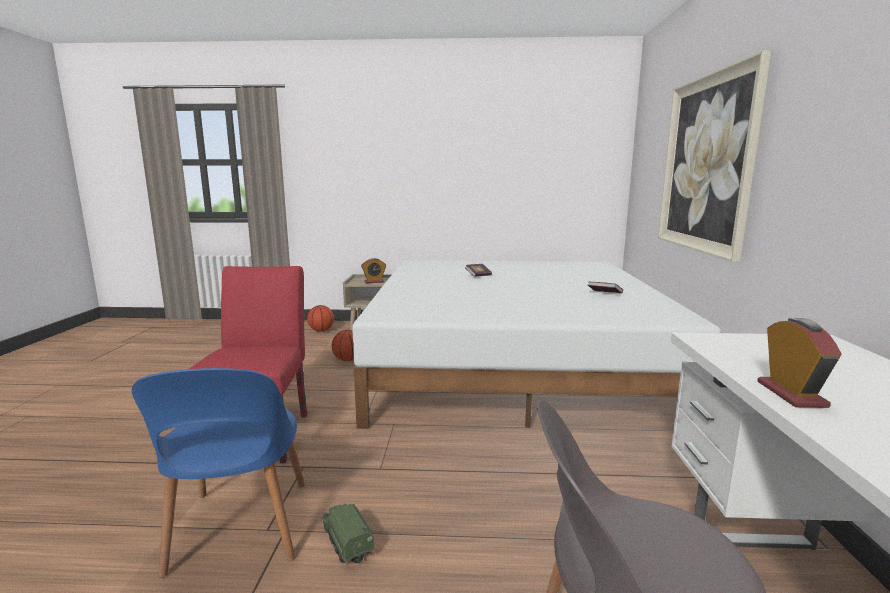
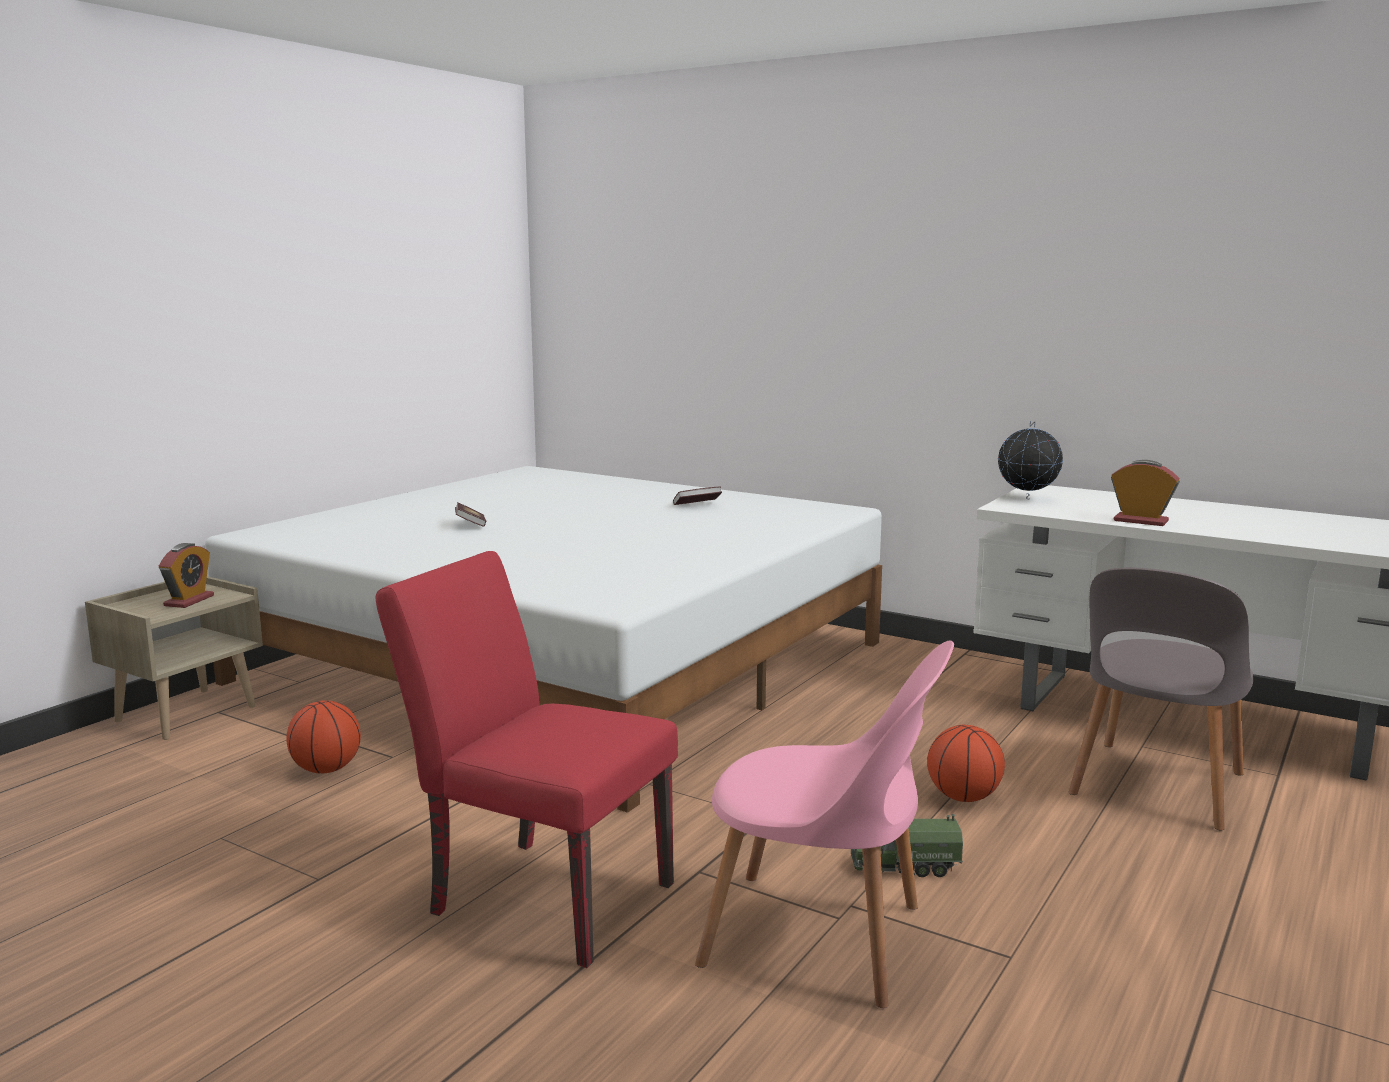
camera: 60 degrees left, 0 degrees up
(239, 530) = (822, 939): blue chair -> pink chair
(321, 330) = (85, 766): basketball -> basketball (963, 797)
(706, 164) = (767, 310): picture -> none
(758, 341) = (1027, 499): none -> globe

